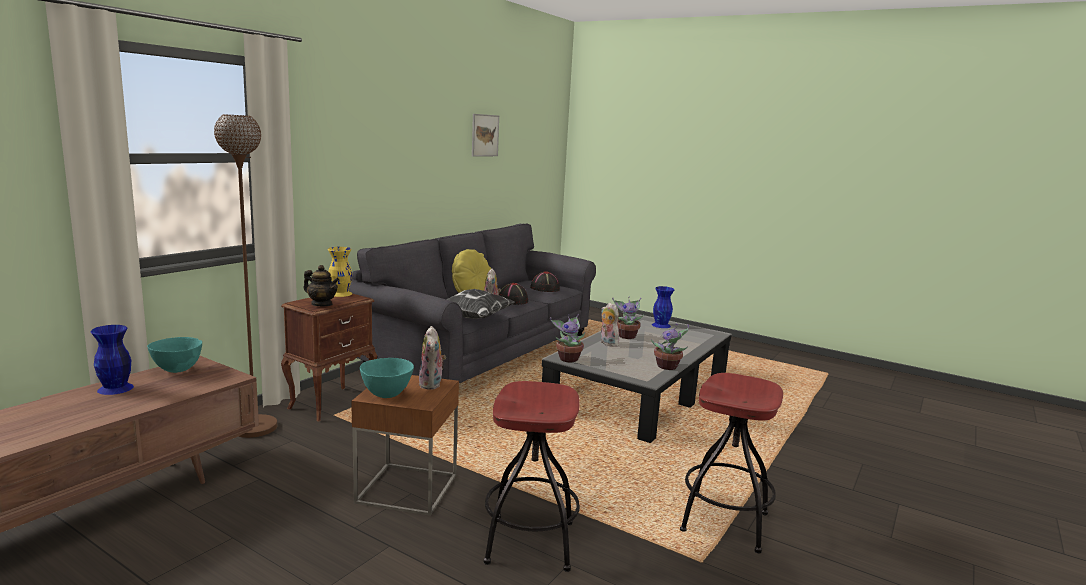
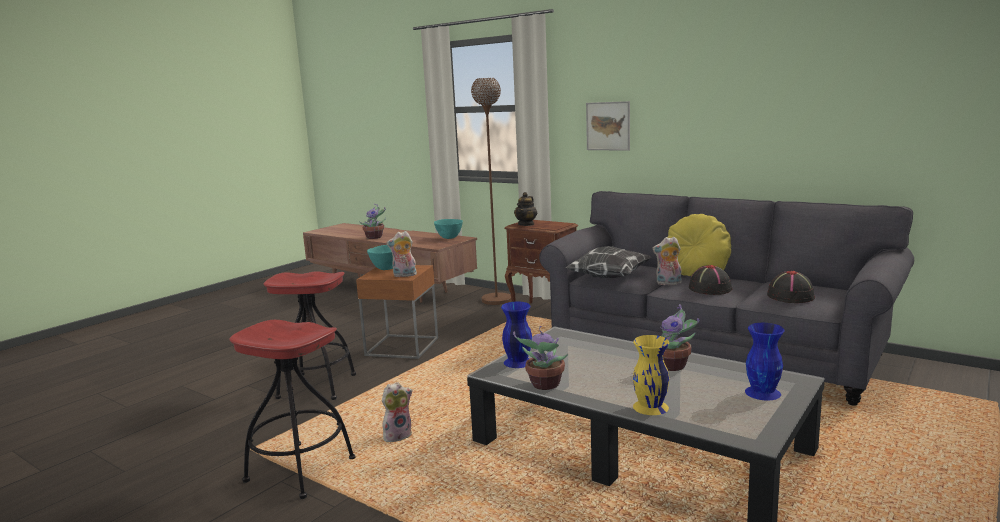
camera: 95 degrees right, 0 degrees up
(115, 389) = (421, 235): blue vase -> blue vase (517, 362)
(340, 294) = (562, 224): yellow vase -> yellow vase (650, 407)
(484, 135) = (844, 69): picture -> picture (608, 126)
(568, 358) = (556, 336): potted plant -> potted plant (375, 237)
(607, 343) = (628, 354): plush toy -> plush toy (398, 436)

